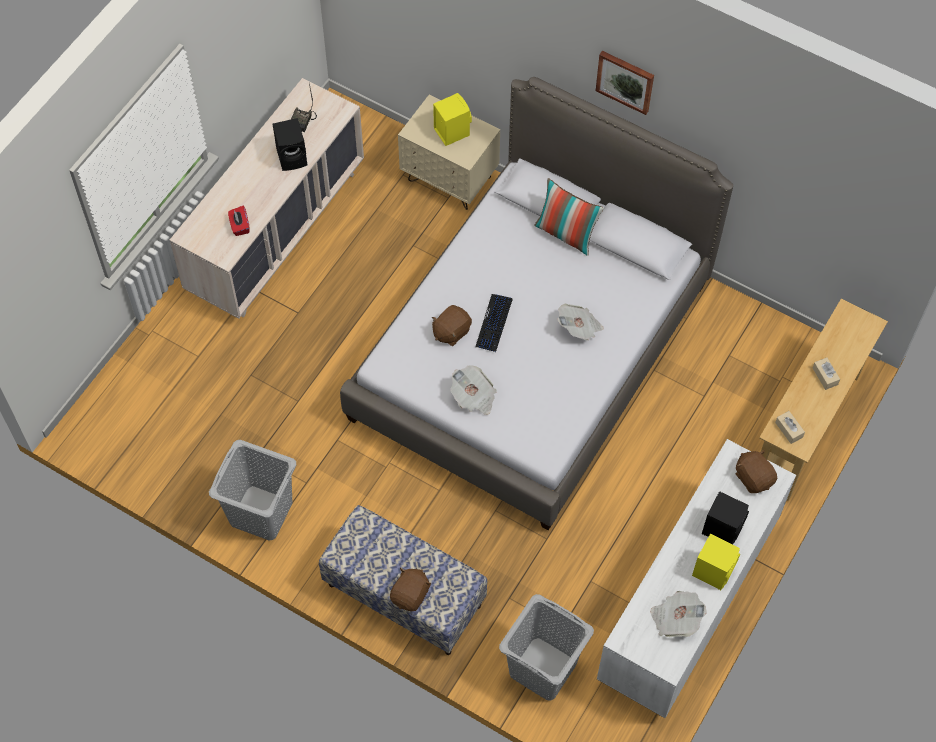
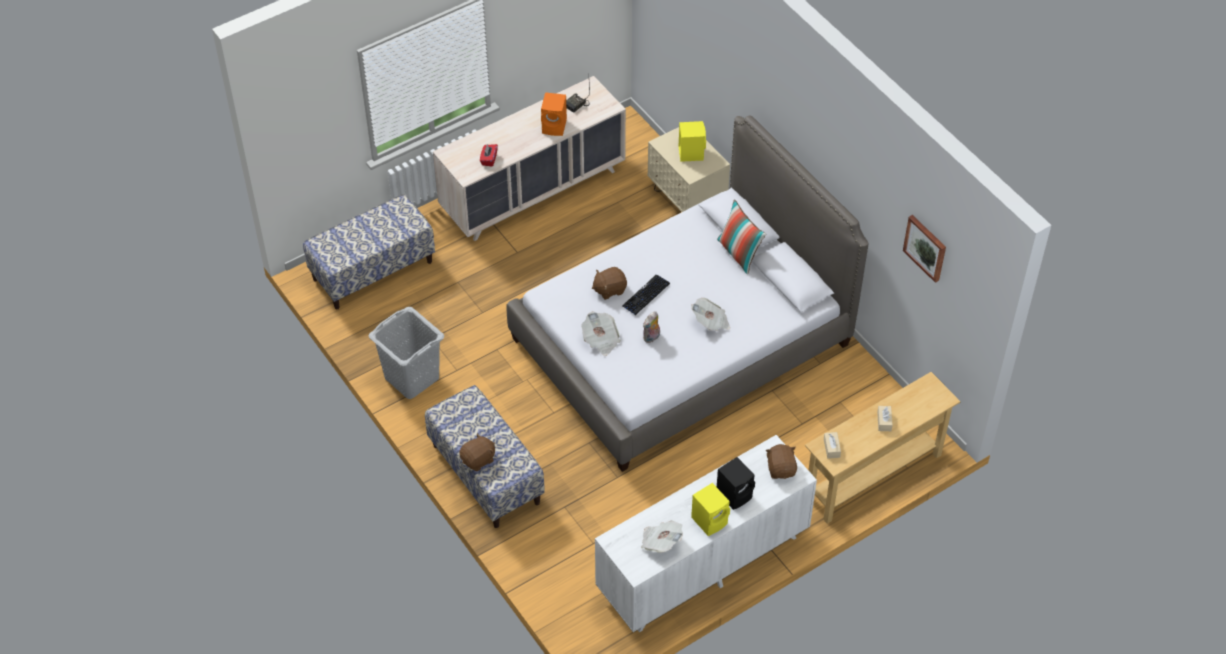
camera: 25 degrees right, 10 degrees down
(146, 398) = (373, 270): none -> bench
(293, 157) = (555, 127): black speaker -> orange speaker
(526, 372) = (651, 338): none -> plush toy
(543, 668) = (562, 565): grey laundry basket -> none
(625, 81) = (809, 133): picture -> picture (925, 247)

